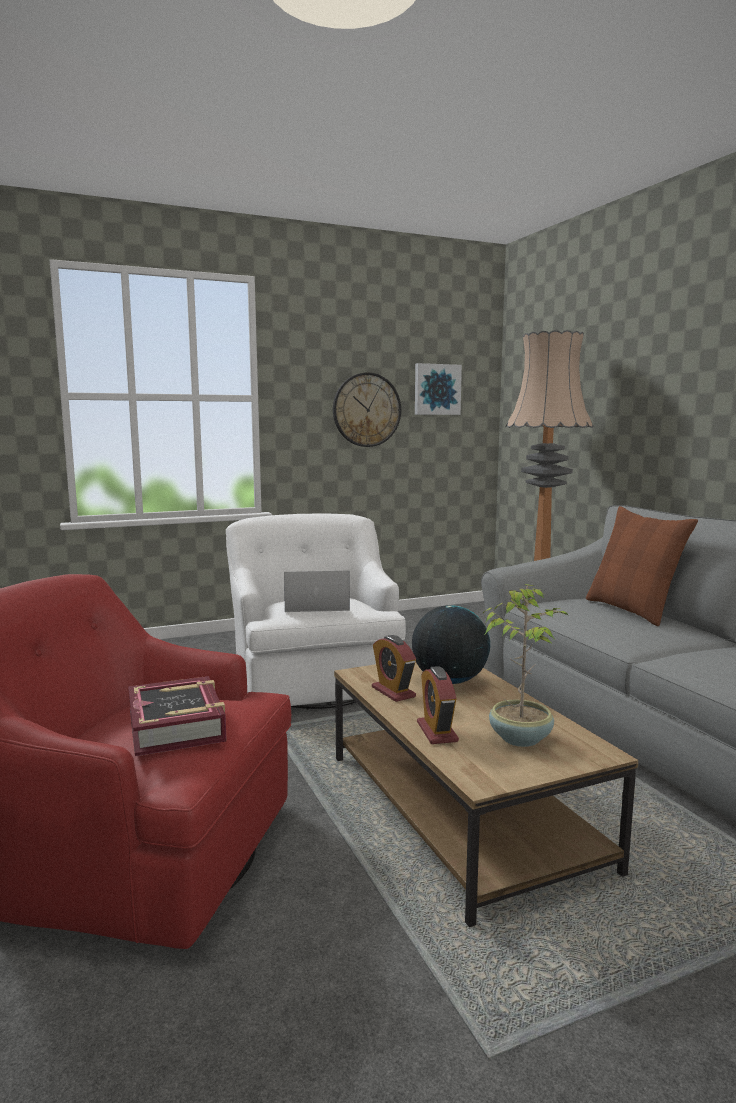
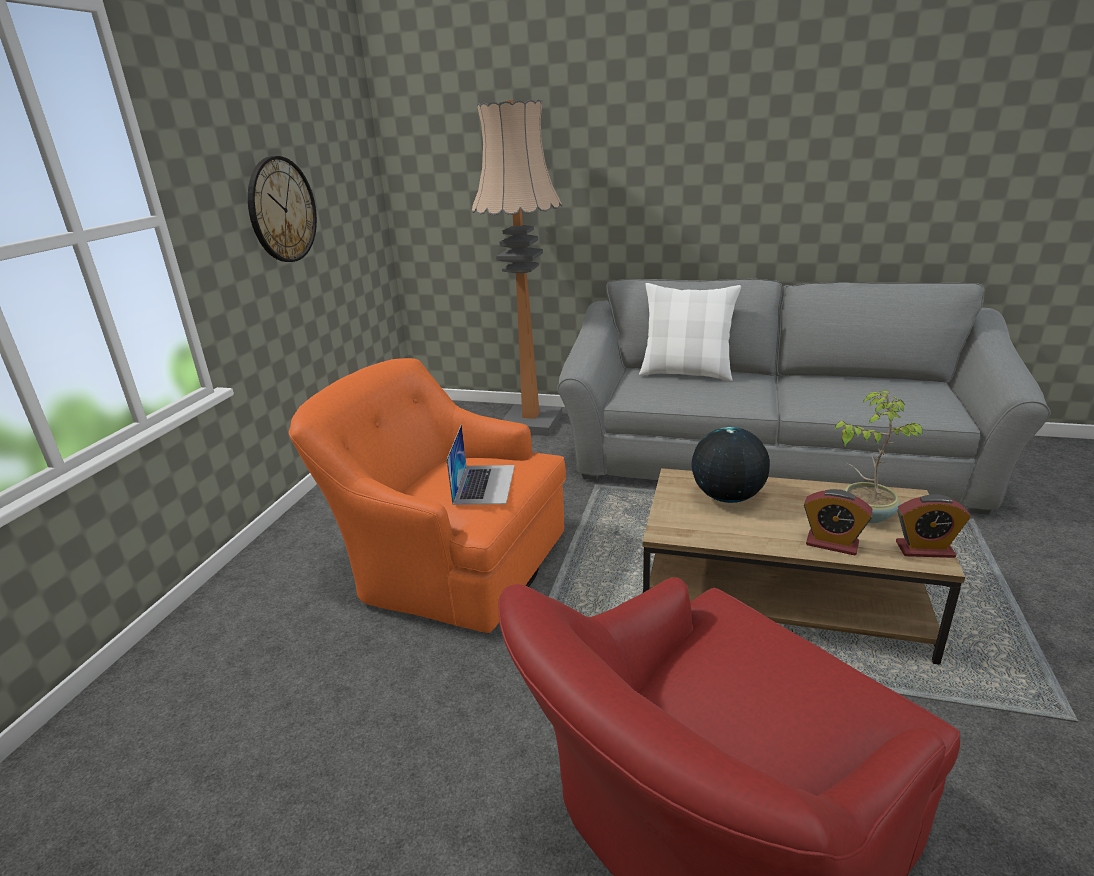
camera: 50 degrees left, 15 degrees up
(177, 726) = (787, 681): book -> none
(314, 678) = (448, 563): white armchair -> orange armchair
(316, 605) = (484, 484): laptop -> laptop turned 150 degrees clockwise
(393, 692) = (728, 531): alarm clock -> alarm clock (924, 549)
(436, 389) = (334, 169): picture -> none
(632, 610) = (686, 373): brown pillow -> white pillow

